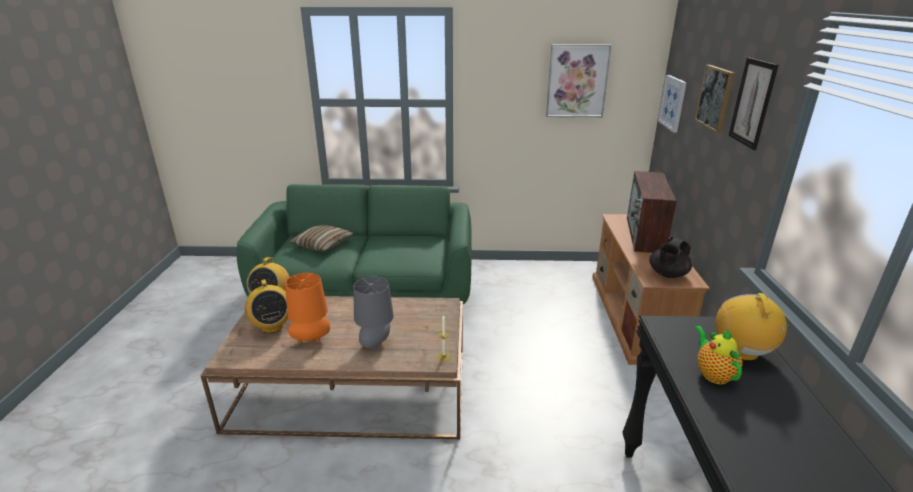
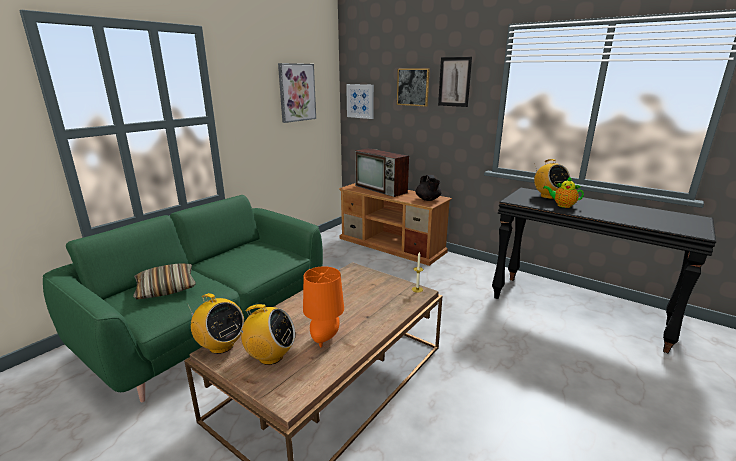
camera: 55 degrees left, 5 degrees down
(376, 345) = (371, 310): grey table lamp -> none
(742, 352) = (548, 196): radio -> radio turned 150 degrees counterclockwise

